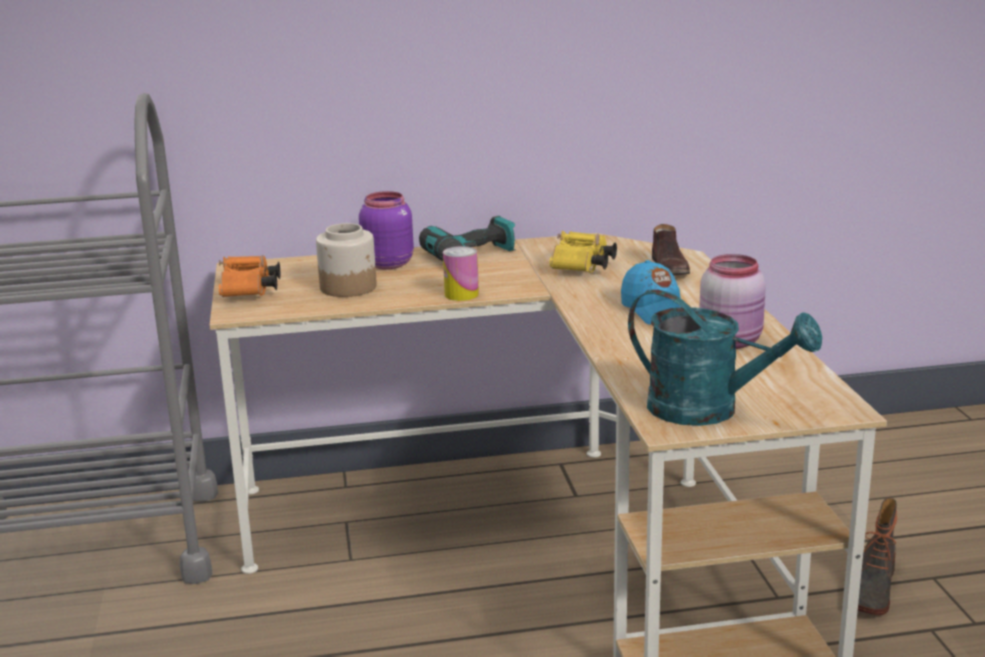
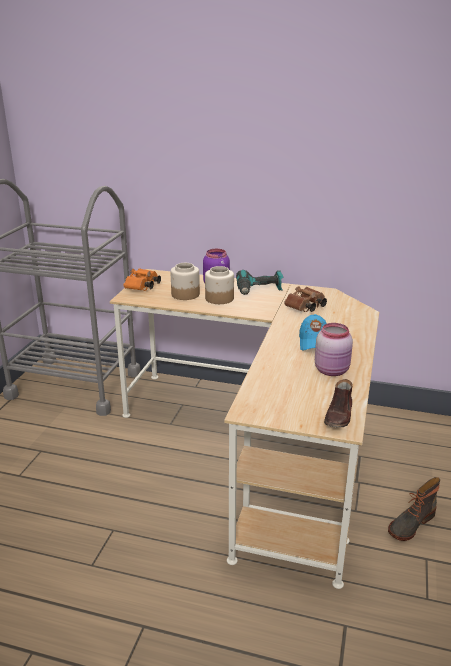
camera: 25 degrees right, 5 degrees up
(419, 282) = (219, 299): none -> jar
(461, 294) = (231, 310): can -> none
(582, 267) = (305, 308): yellow binoculars -> brown binoculars
(670, 268) = (349, 318): brown shoe -> brown shoe (339, 415)
(709, 410) = (275, 408): turquoise watering can -> none

